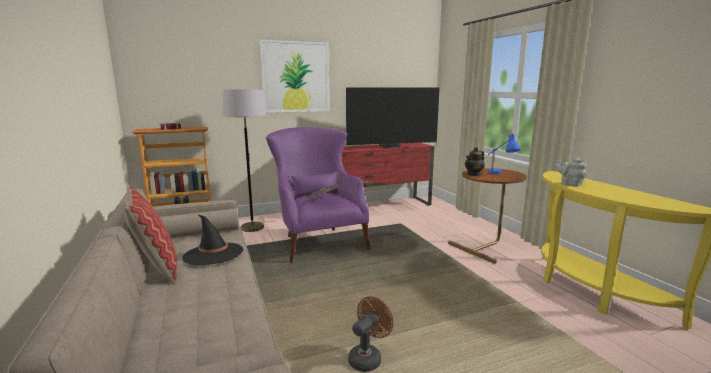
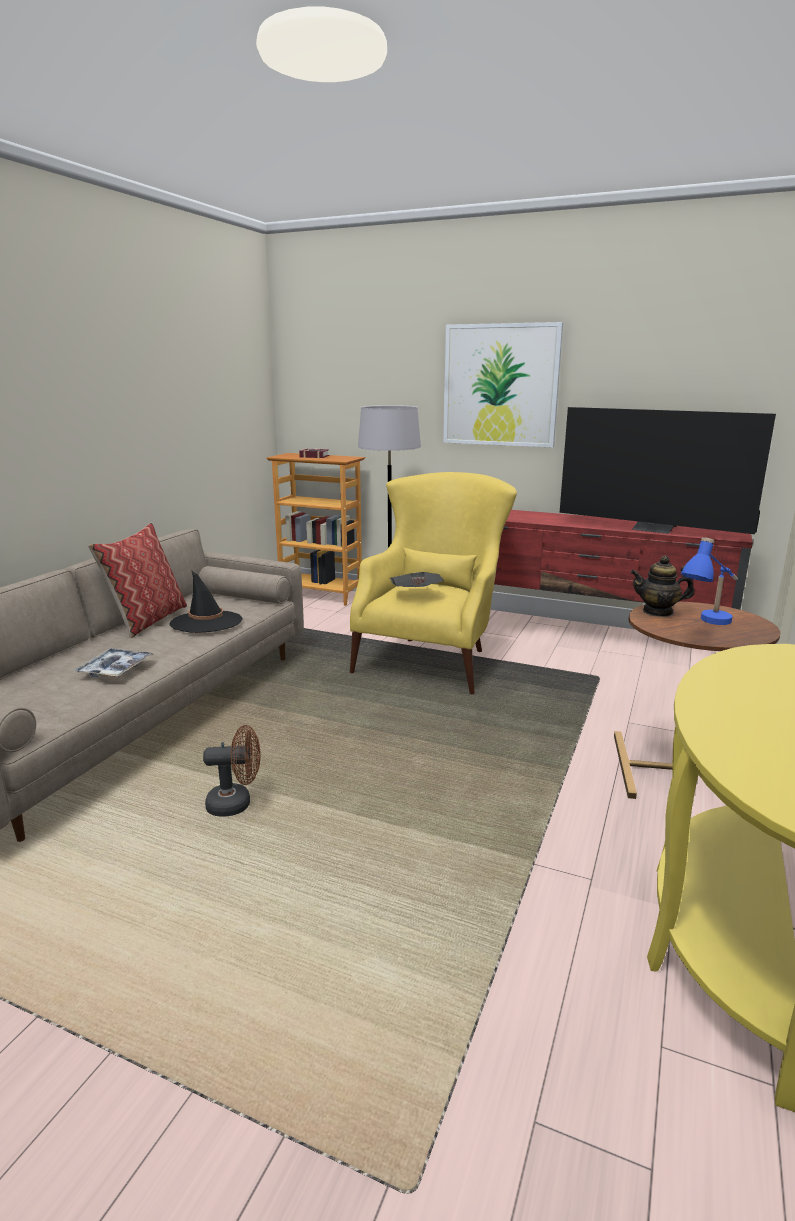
camera: 45 degrees right, 5 degrees up
(219, 305) = (115, 669): none -> tray
(317, 239) = (434, 656): purple armchair -> yellow armchair
(569, 184) = (718, 676): grey teapot -> none

